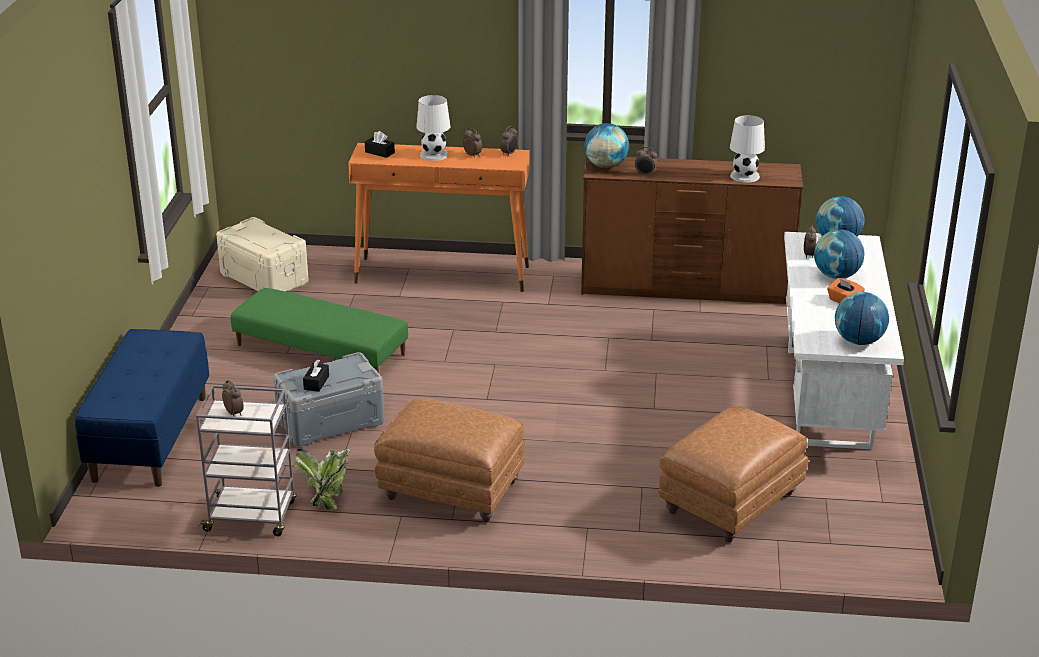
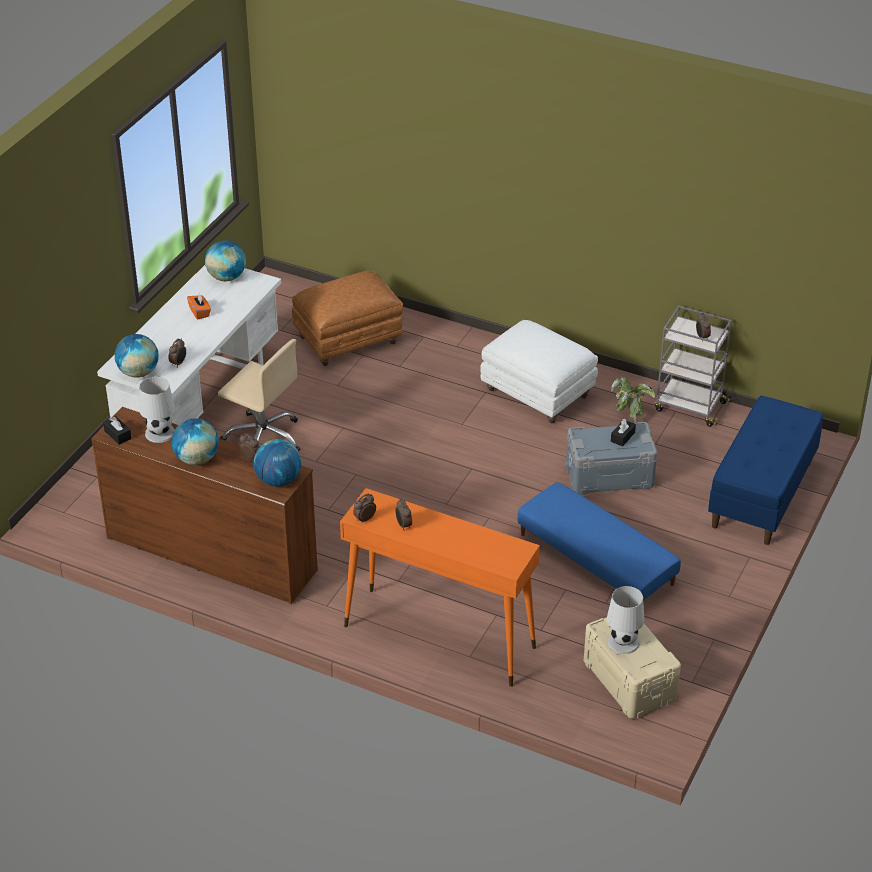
camera: 160 degrees left, 10 degrees up
(320, 350) = (596, 559): green ottoman -> blue ottoman
(379, 152) = (499, 555): black tissue box -> black tissue box (118, 435)
(434, 154) = (443, 536): white table lamp -> white table lamp (623, 642)
(450, 491) = (538, 394): brown ottoman -> white ottoman
(729, 381) = (263, 438): none -> beige office chair
(836, 276) = (179, 337): globe -> globe (196, 459)

